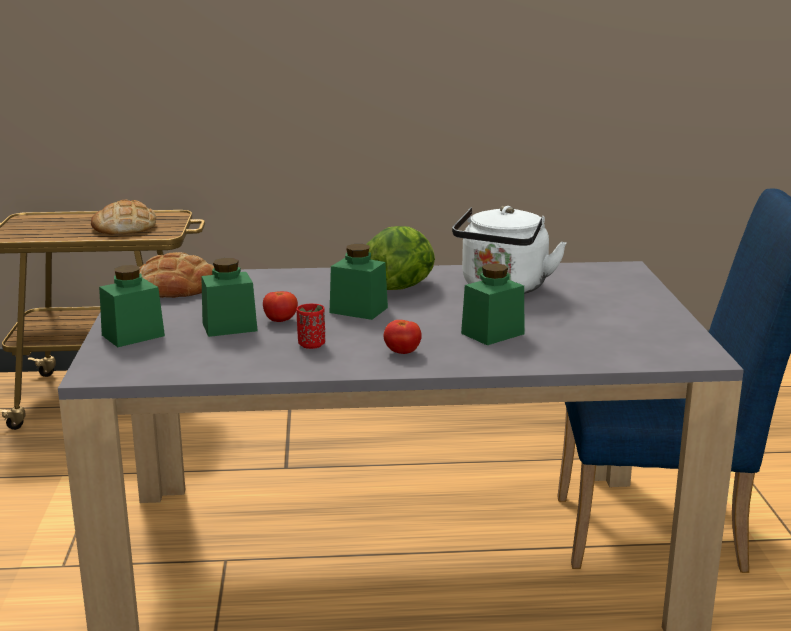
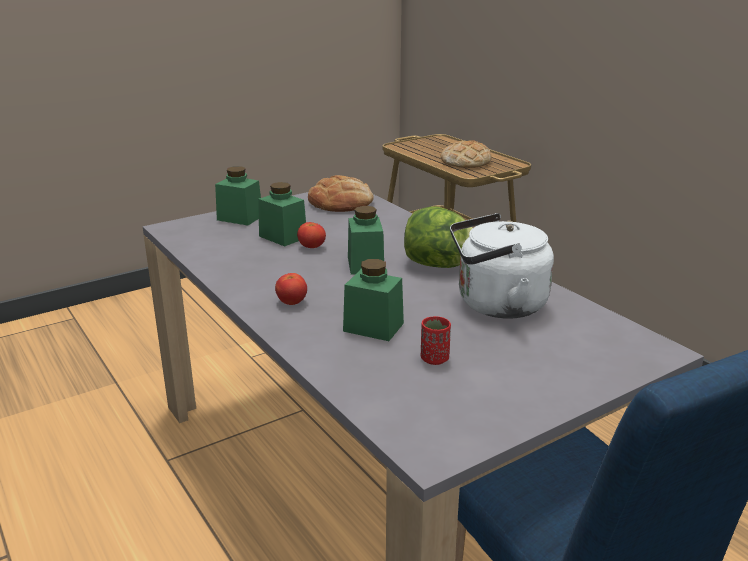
camera: 60 degrees right, 5 degrees up
(311, 345) = (275, 269): red cup -> red cup (434, 359)

